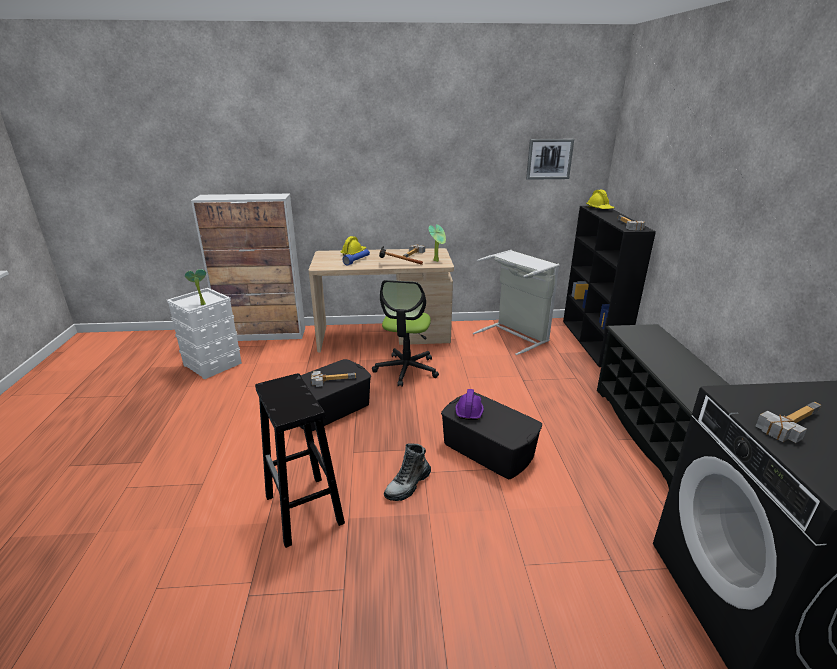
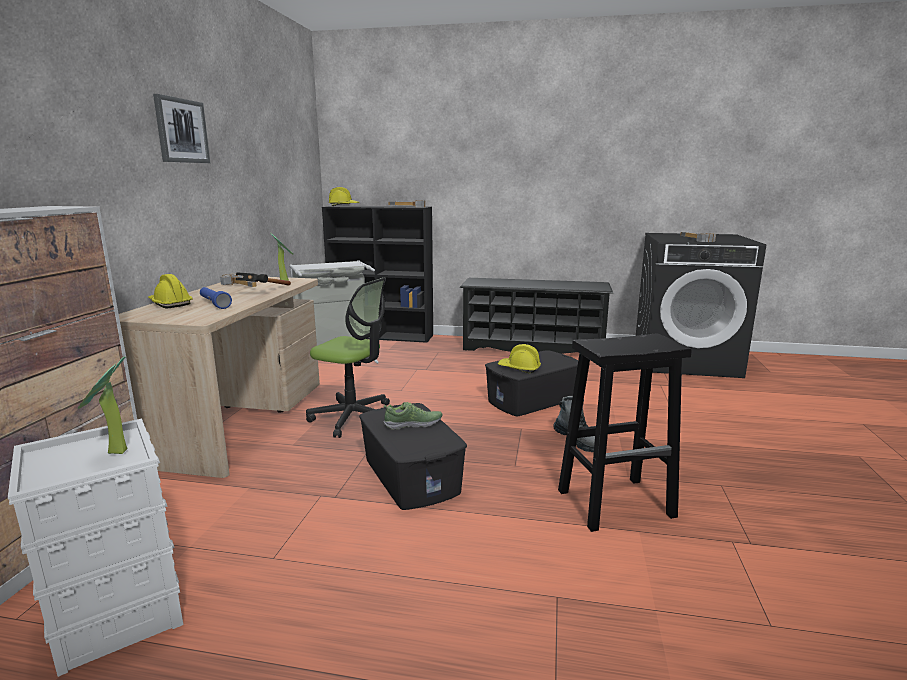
camera: 75 degrees left, 10 degrees down
(332, 379) = (413, 424): hammer -> shoe
(469, 410) = (519, 368): purple hard hat -> yellow hard hat
(549, 159) = (291, 157): picture -> picture (181, 131)

